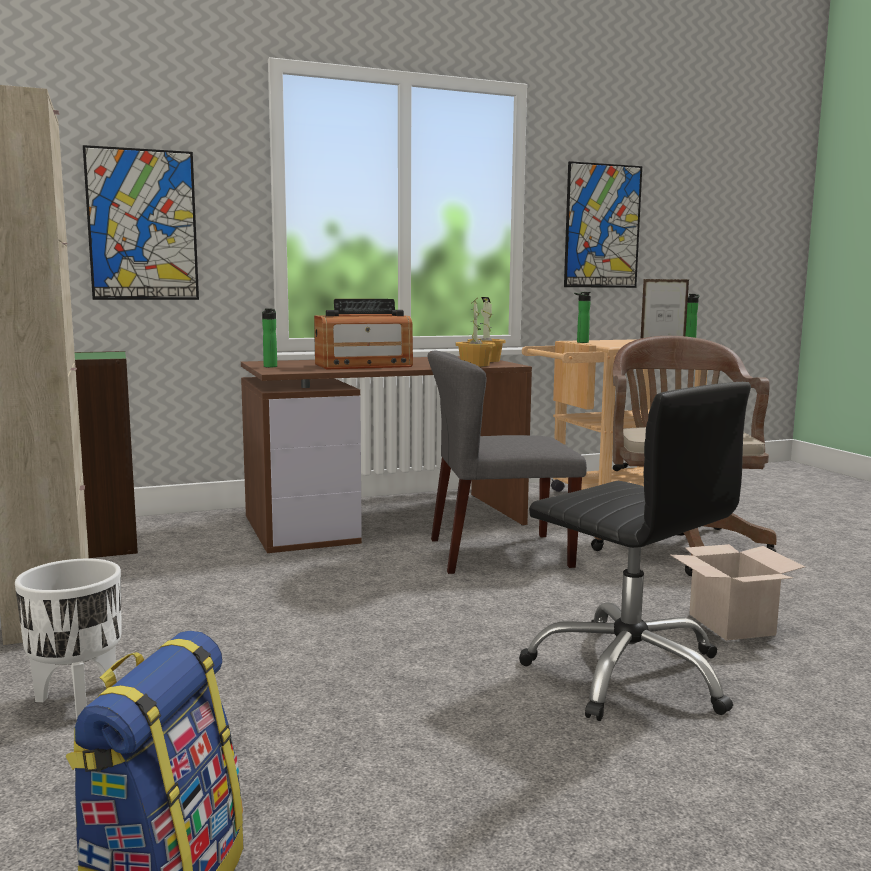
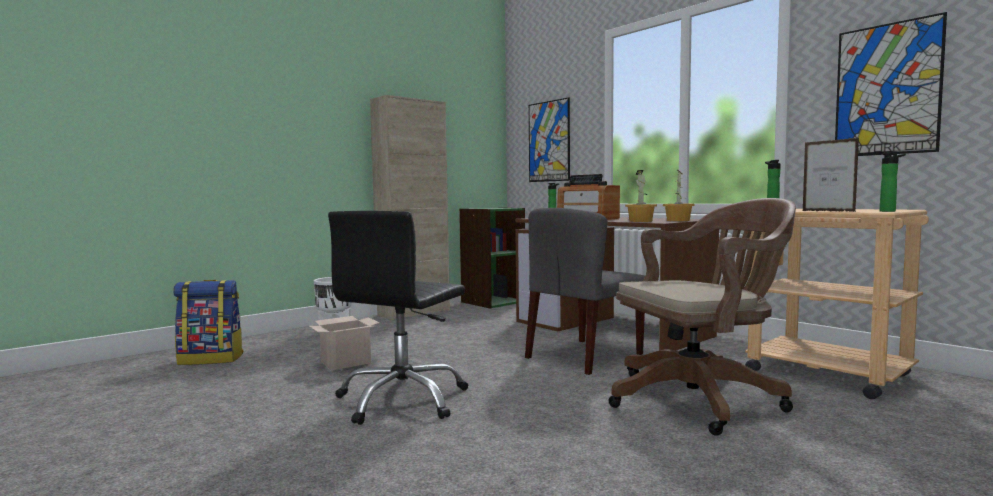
camera: 70 degrees right, 5 degrees down
(498, 553) = (584, 356): grey chair -> grey chair turned 105 degrees counterclockwise
(729, 624) = (512, 422): cardboard box -> cardboard box (346, 362)

